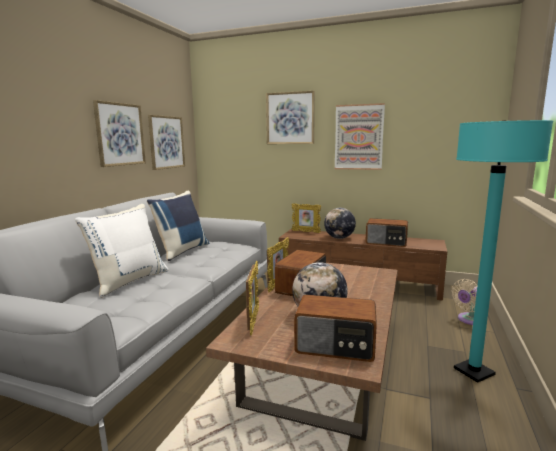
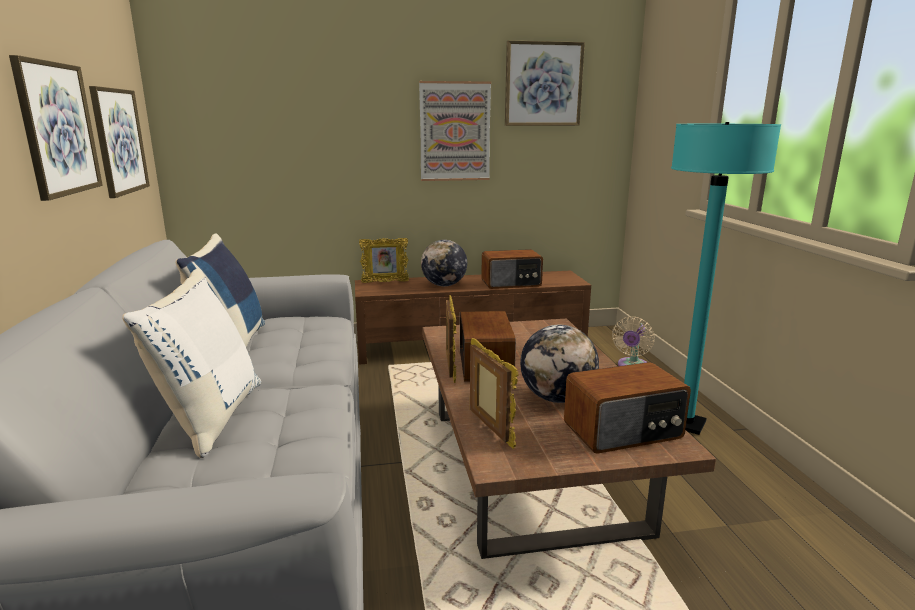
camera: 30 degrees left, 5 degrees up
(290, 118) = (343, 99): picture -> picture (543, 84)

